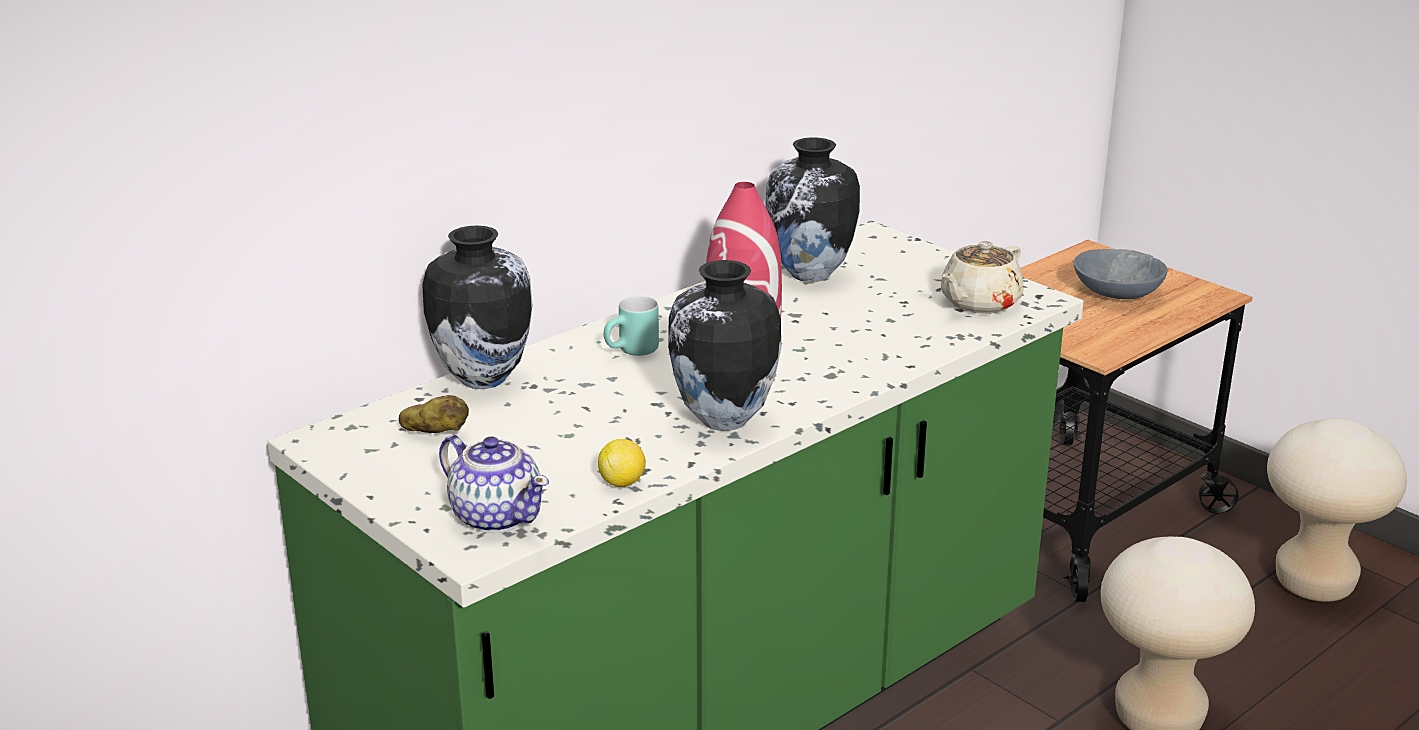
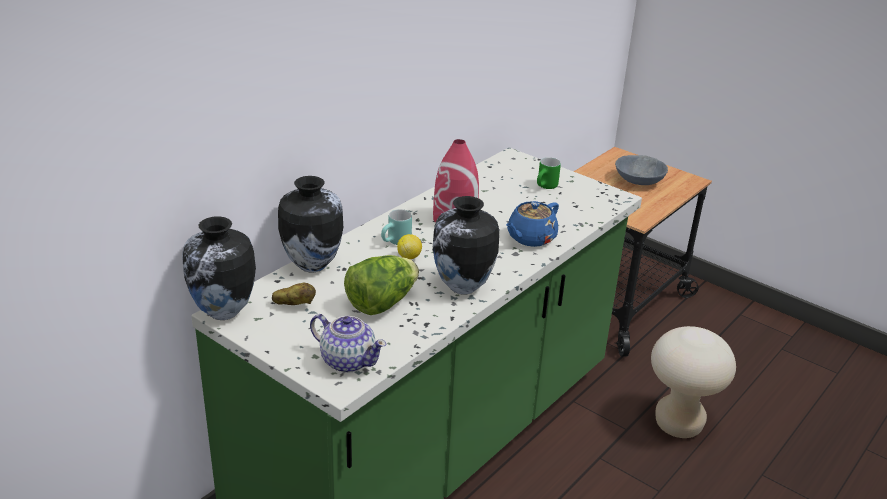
camera: 10 degrees left, 5 degrees up
(579, 437) = (381, 303): none -> lettuce
(622, 482) = (416, 333): lemon -> lemon (409, 256)
(810, 275) = (484, 185): vase -> vase (223, 312)
(864, 353) = (530, 238): none -> blue teapot
(917, 281) = (546, 187): none -> green mug
(979, 303) = (585, 201): beige teapot -> none
(1313, 584) = (744, 338): beige stool -> none

